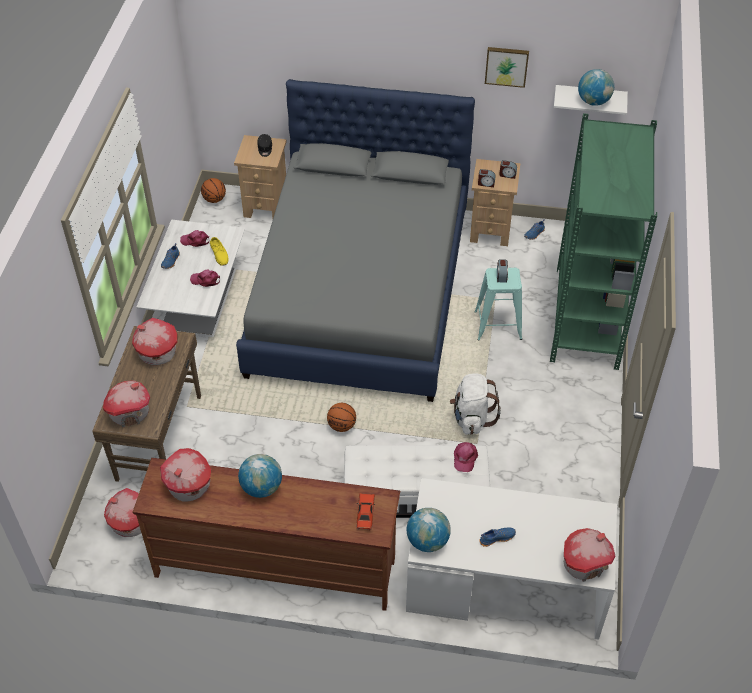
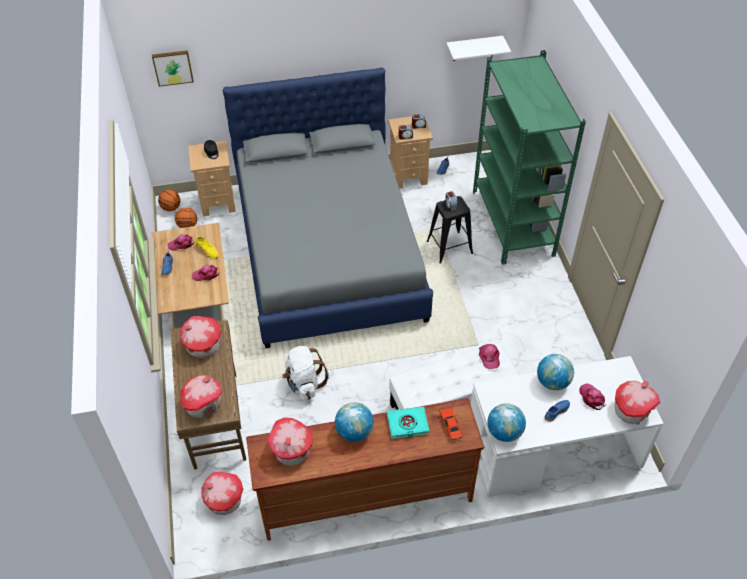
camera: 20 degrees left, 0 degrees up
(198, 300) = (196, 295): white coffee table -> brown coffee table
(320, 497) = (407, 424): none -> turquoise book
(341, 426) = (365, 363): basketball -> basketball (187, 226)
(471, 418) = (464, 325): white backpack -> white backpack (304, 384)
(498, 325) = (449, 247): turquoise stool -> black stool
(506, 66) = (405, 35): picture -> picture (173, 67)
(546, 535) = (592, 398): none -> pink cap
(593, 101) = (482, 48): globe -> globe (552, 382)

